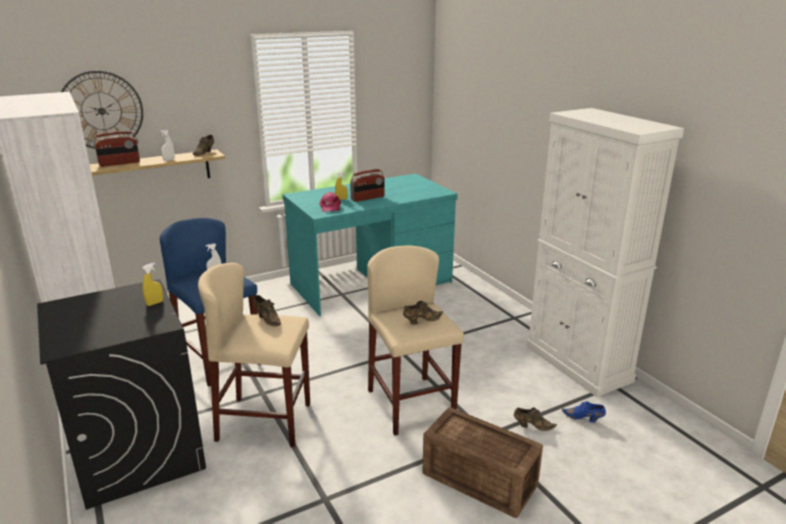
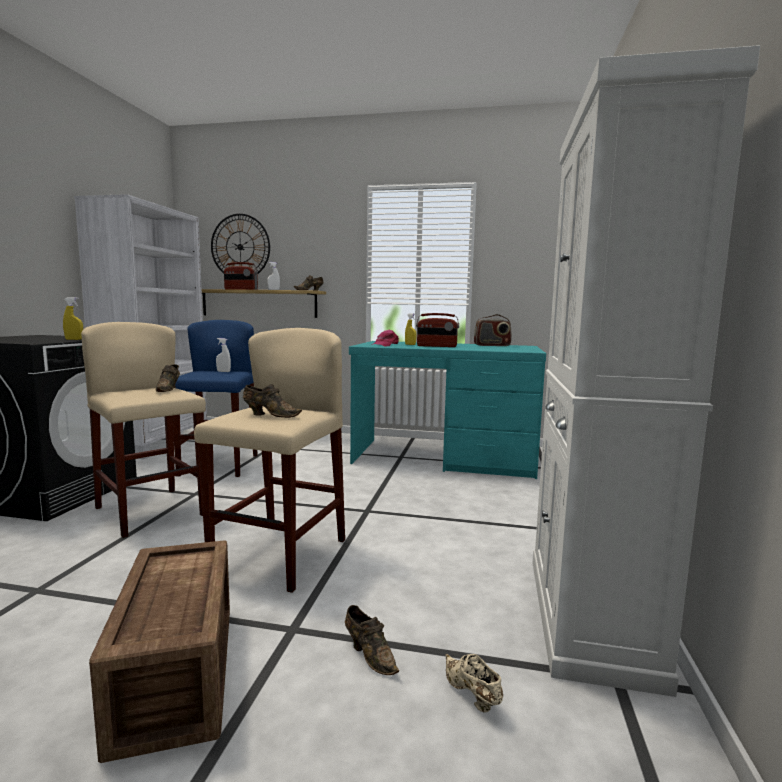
camera: 40 degrees right, 15 degrees down
(392, 182) = (492, 345): none -> radio
(584, 418) = (471, 695): blue shoe -> beige shoe

